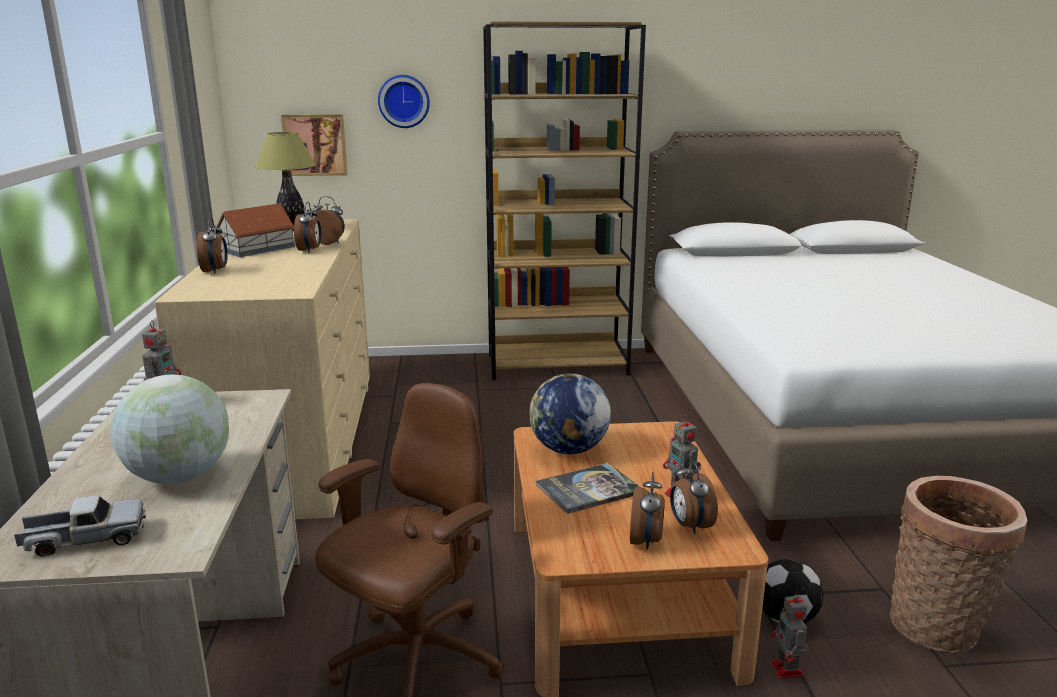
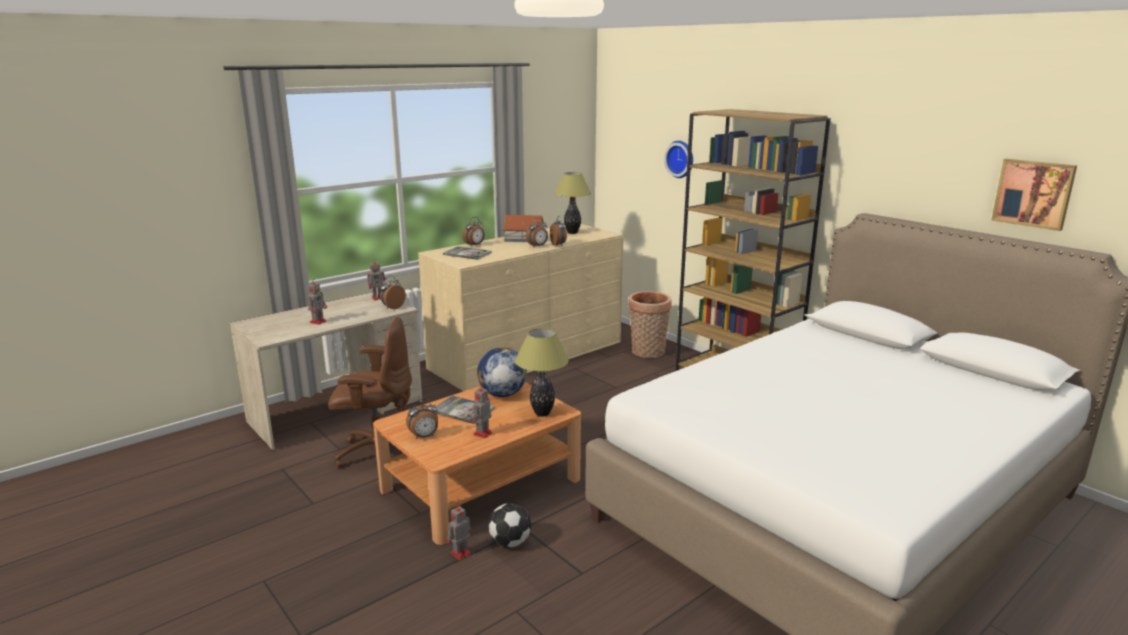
camera: 55 degrees right, 0 degrees up
(85, 539) = (265, 326): toy truck -> none
(179, 477) = (318, 321): globe -> toy robot
(248, 281) = (467, 254): none -> book
(315, 144) = (633, 181): picture -> picture (1033, 193)
(659, 443) = (542, 413): none -> table lamp
(689, 525) = (451, 443): alarm clock -> alarm clock (392, 307)
(939, 629) = (556, 603): basket -> basket (647, 353)

